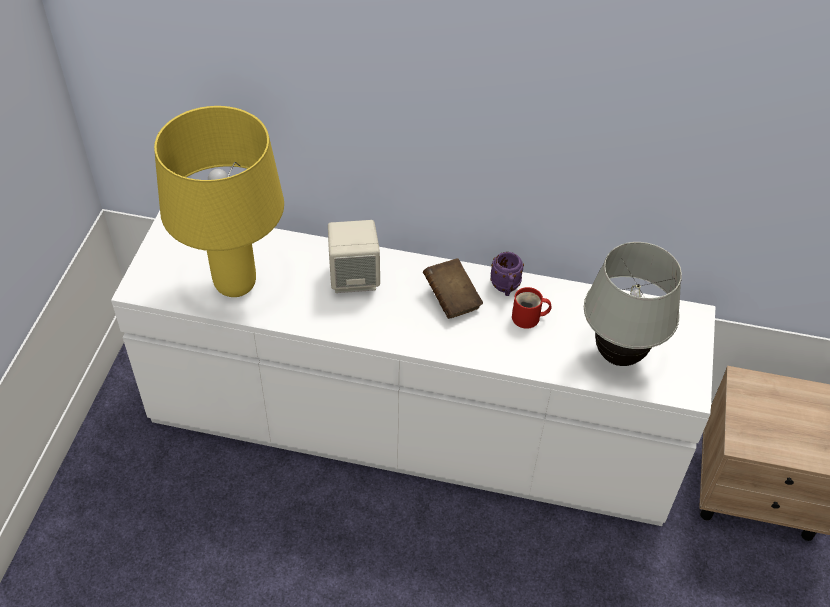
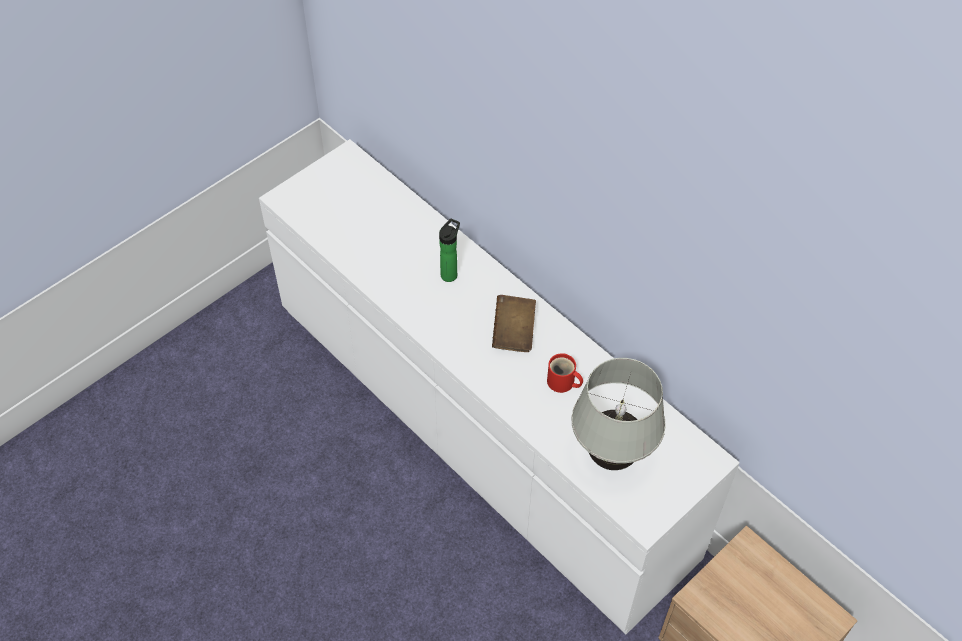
camera: 35 degrees right, 5 degrees up
(236, 285) = (356, 232): yellow table lamp -> none
(354, 278) = (450, 273): beige speaker -> bottle
(506, 288) = (566, 347): purple mug -> none

